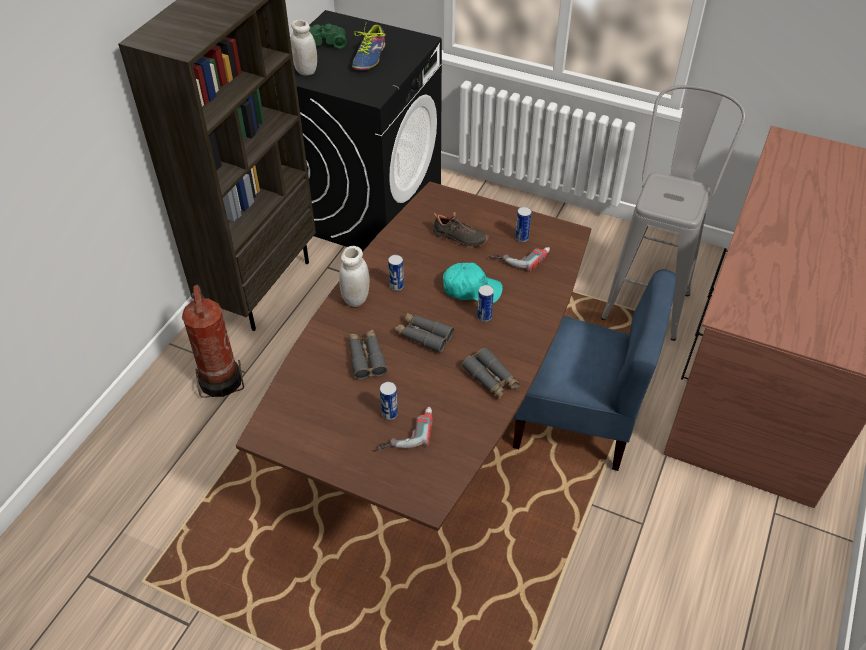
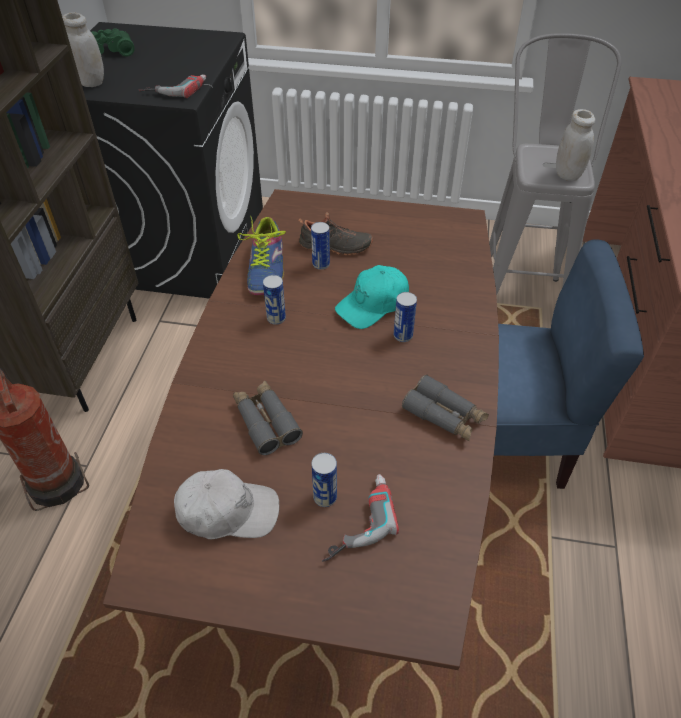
camera: 15 degrees left, 0 degrees up
(324, 409) = (227, 511): none -> white cap
(356, 298) = (227, 344): white jar -> white jar (568, 174)
(369, 57) = (166, 60): shoe -> shoe (266, 267)
(423, 336) = (333, 376): grey binoculars -> none
(471, 289) = (373, 304): turquoise cap -> turquoise cap turned 150 degrees clockwise
(520, 256) = (416, 255): power drill -> power drill (175, 88)
(521, 238) = (409, 234): can -> can (321, 264)

